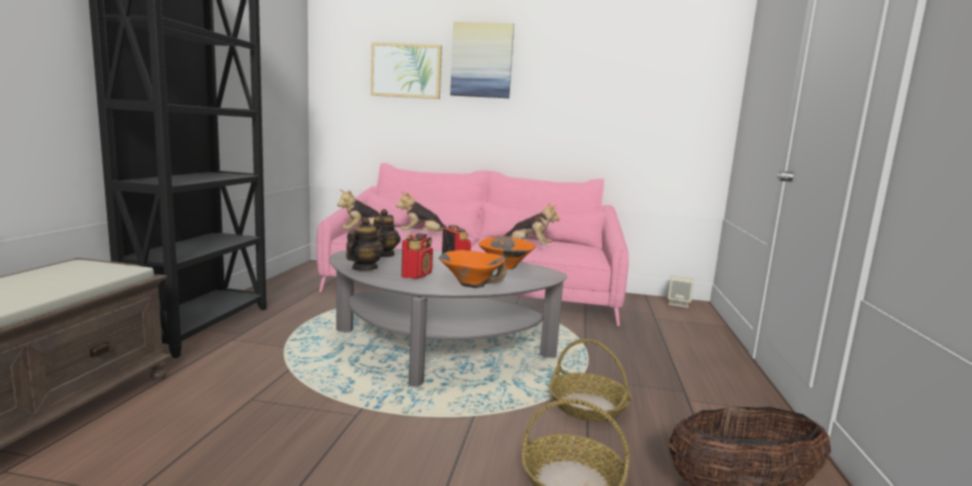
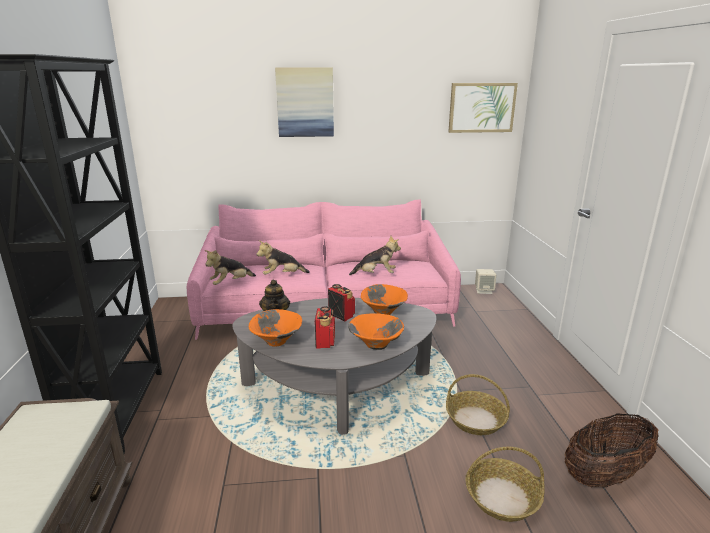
camera: 15 degrees left, 10 degrees up
(364, 268) = (276, 342): teapot -> orange bowl
(406, 71) = (232, 116): picture -> picture (481, 107)

